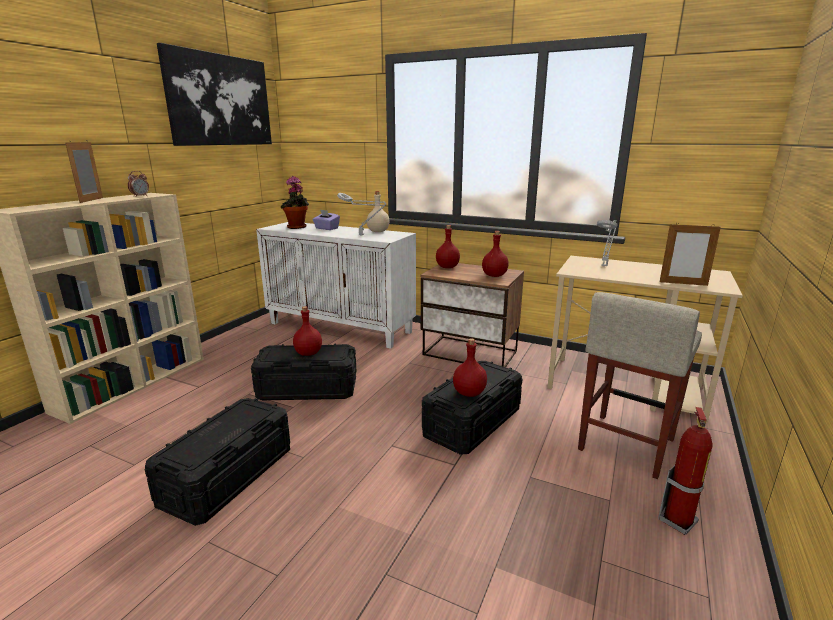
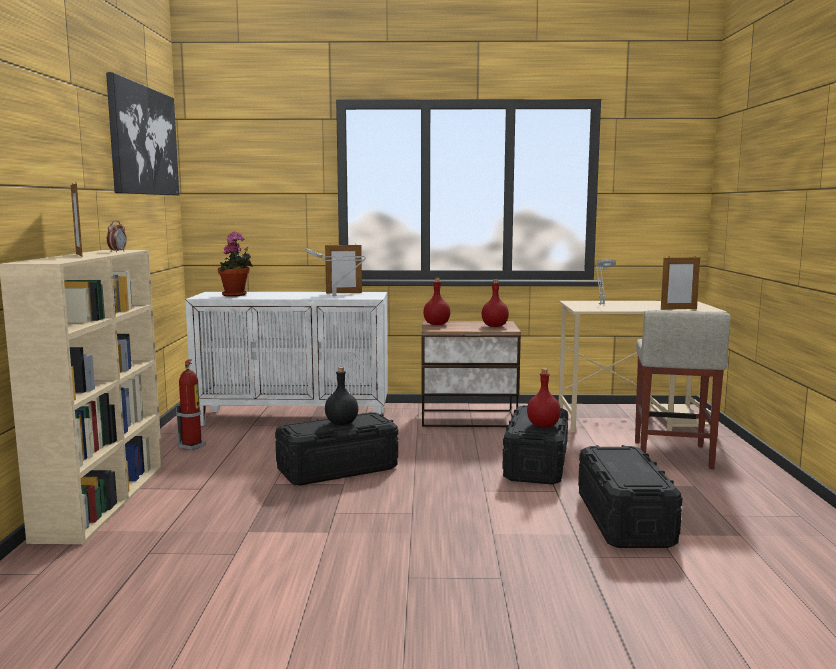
camera: 25 degrees left, 10 degrees down
(229, 476) = (358, 539): black storage box -> black storage box (624, 519)
(308, 353) = (341, 423): red bottle -> black bottle
(326, 228) = (275, 294): purple tissue box -> none
(378, 231) = (344, 293): beige bottle -> picture frame
(678, 521) = (748, 487): fire extinguisher -> fire extinguisher (192, 446)

